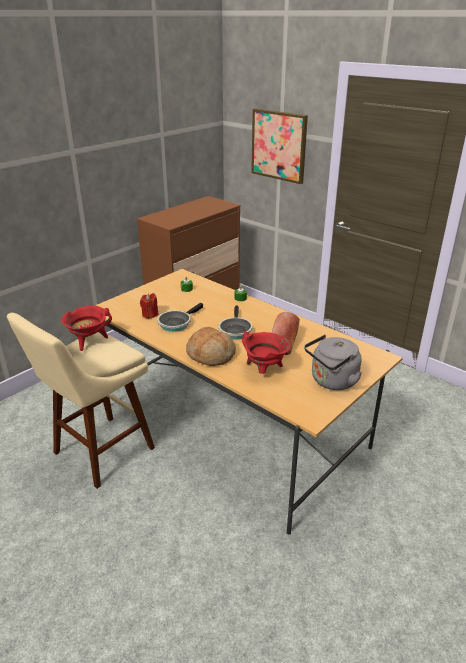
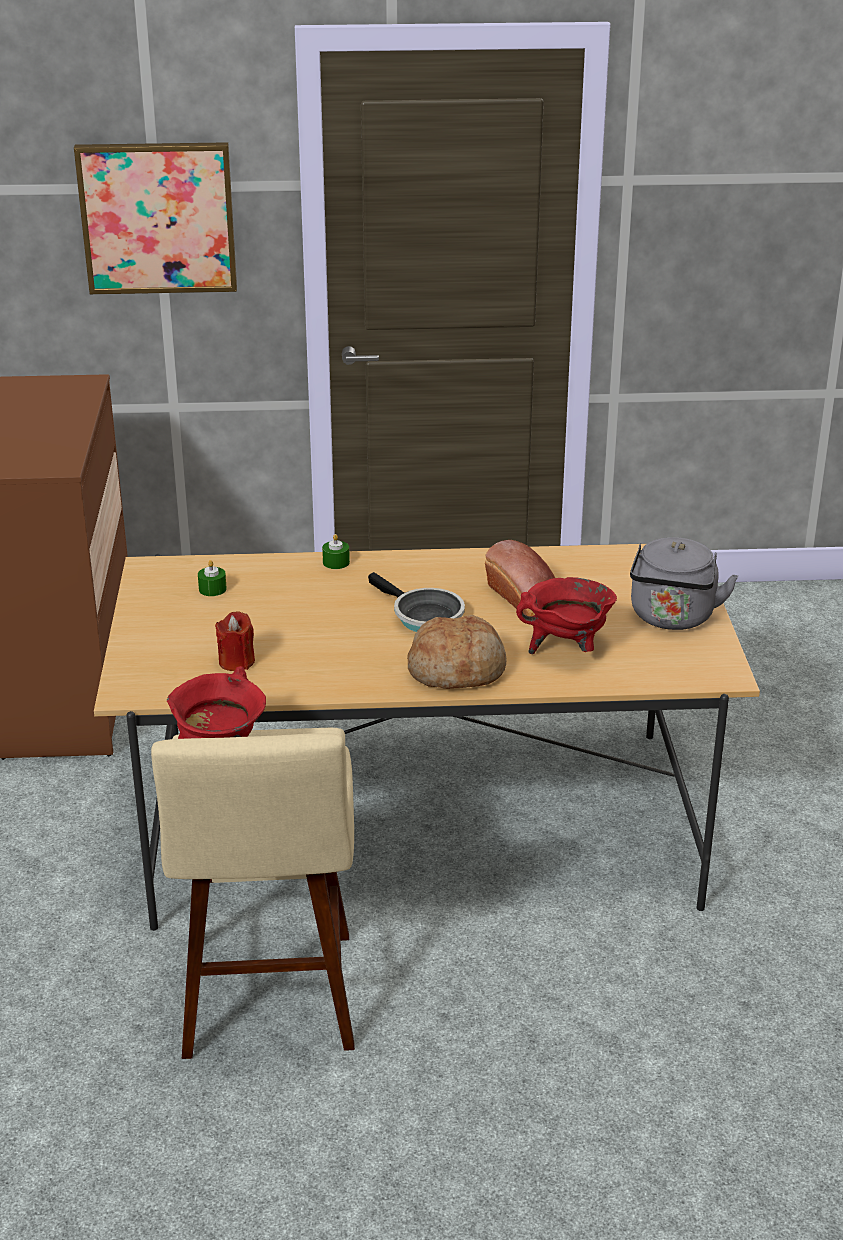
camera: 45 degrees left, 0 degrees up
(176, 323) = (310, 652): frying pan -> none

